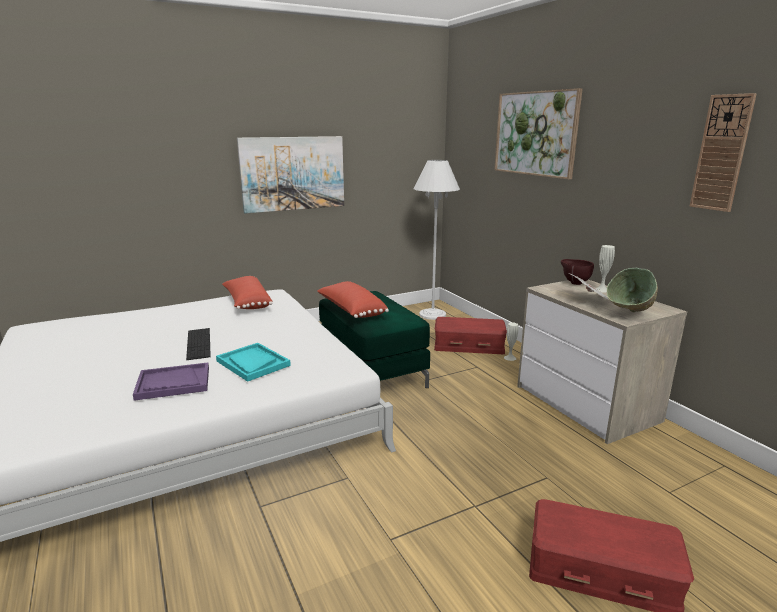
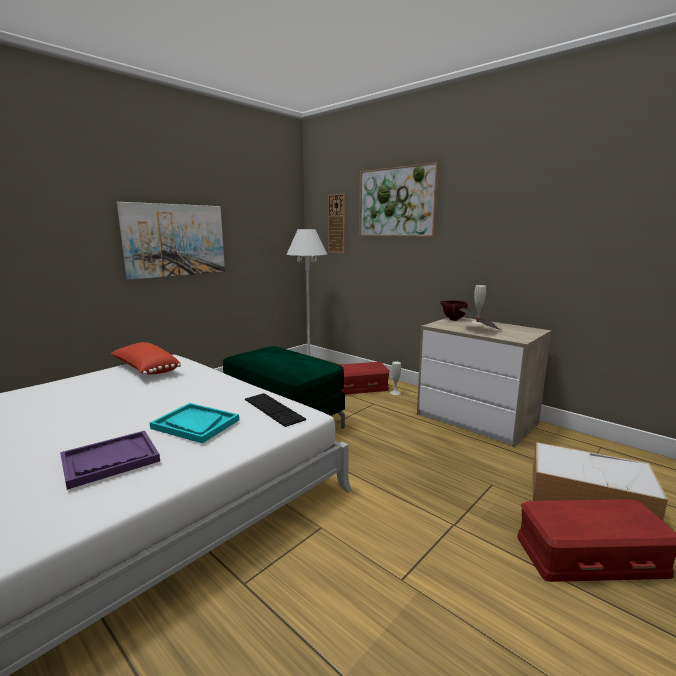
camera: 20 degrees left, 5 degrees down
(198, 343) = (115, 414): keyboard -> keyboard (273, 409)
(351, 310) = (265, 363): red pillow -> none
(630, 316) = (519, 337): green bowl -> none
(658, 515) = (591, 496): none -> storage box
(721, 153) = (567, 205): wall clock -> wall clock (337, 224)

